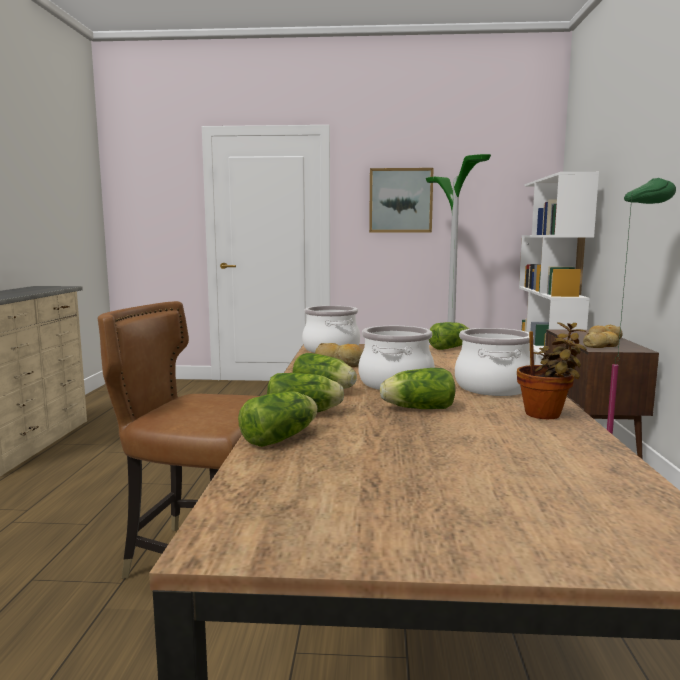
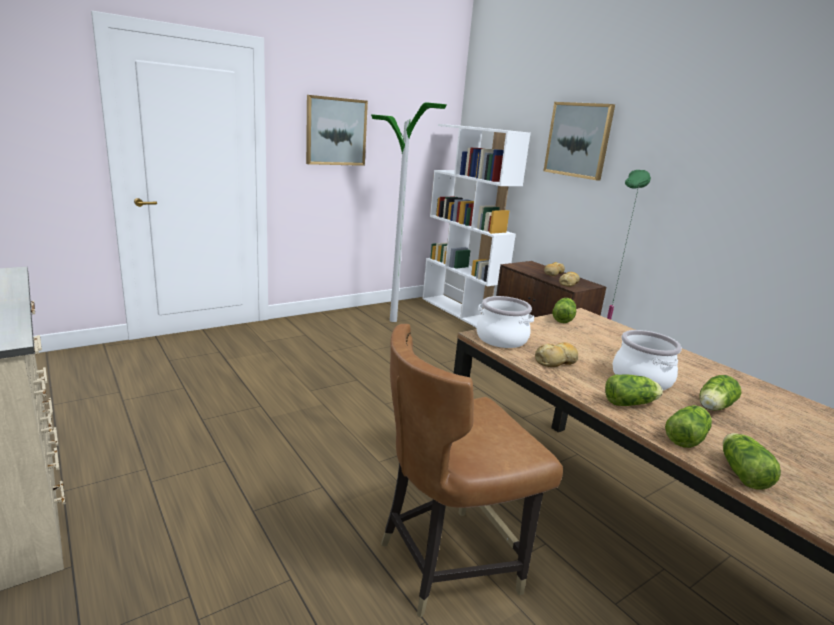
camera: 40 degrees left, 10 degrees up
(492, 387) = (688, 368): cooking pot -> none
(546, 415) = (766, 392): potted plant -> none
(637, 166) = (578, 140): none -> picture

